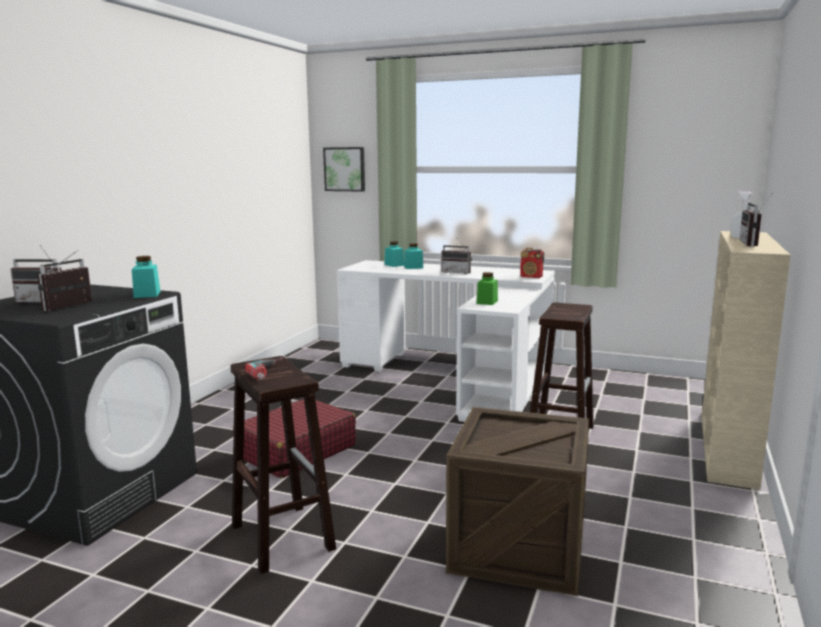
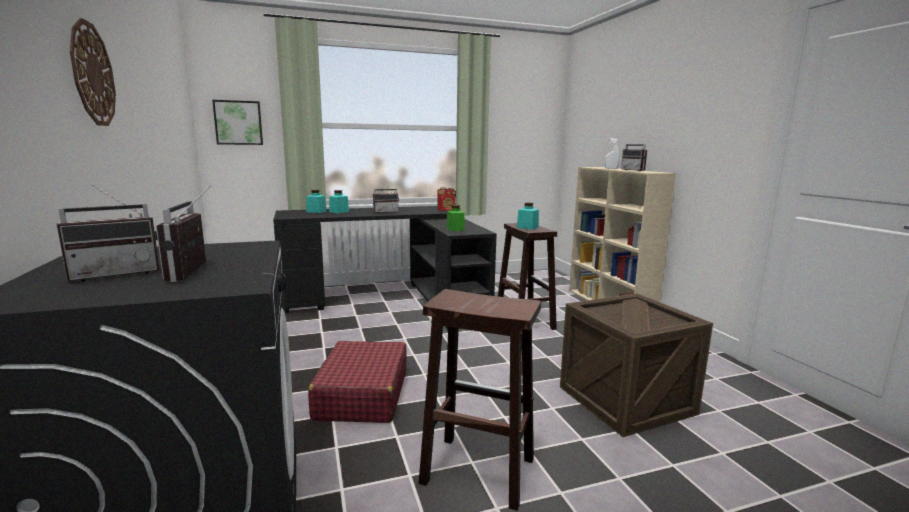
camera: 40 degrees left, 0 degrees up
(128, 157) = (92, 74): none -> wall clock
(147, 294) = (250, 247): turquoise jar -> turquoise jar (527, 227)
(272, 372) = (481, 302): power drill -> none
(457, 377) = (393, 300): white desk -> black desk

